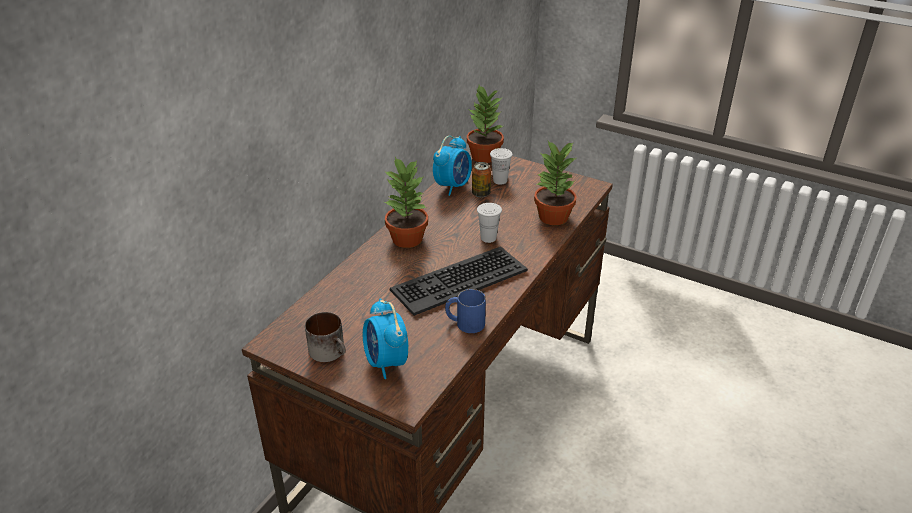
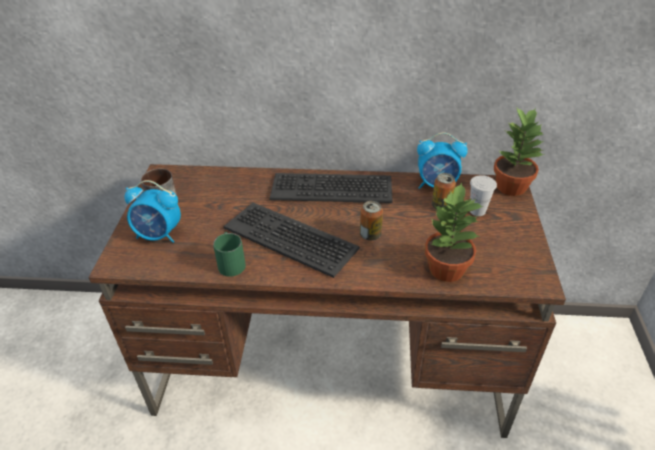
camera: 65 degrees right, 5 degrees up
(386, 363) = (159, 235): alarm clock -> alarm clock turned 120 degrees counterclockwise
(407, 238) = (331, 188): potted plant -> keyboard
(465, 323) = (231, 262): blue mug -> green mug
(488, 238) = (370, 235): white cup -> can

